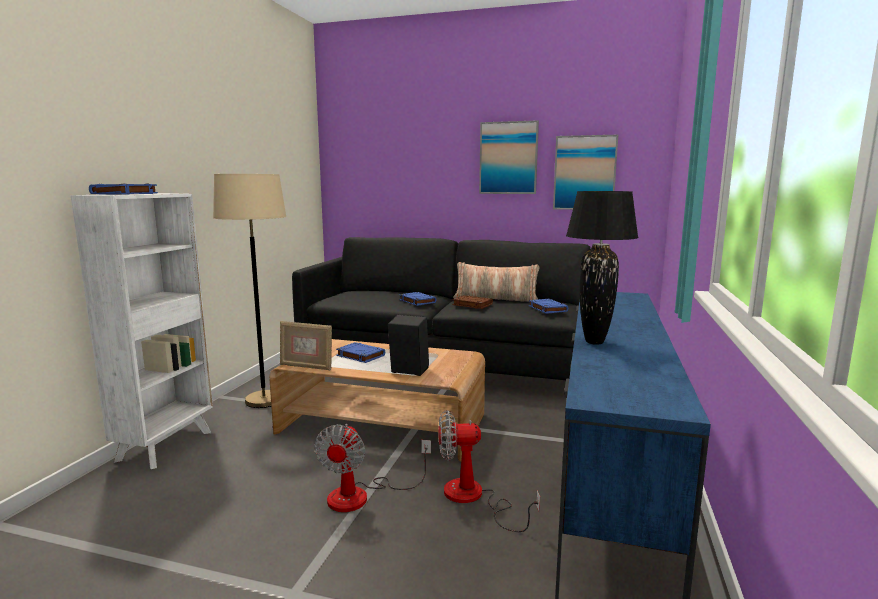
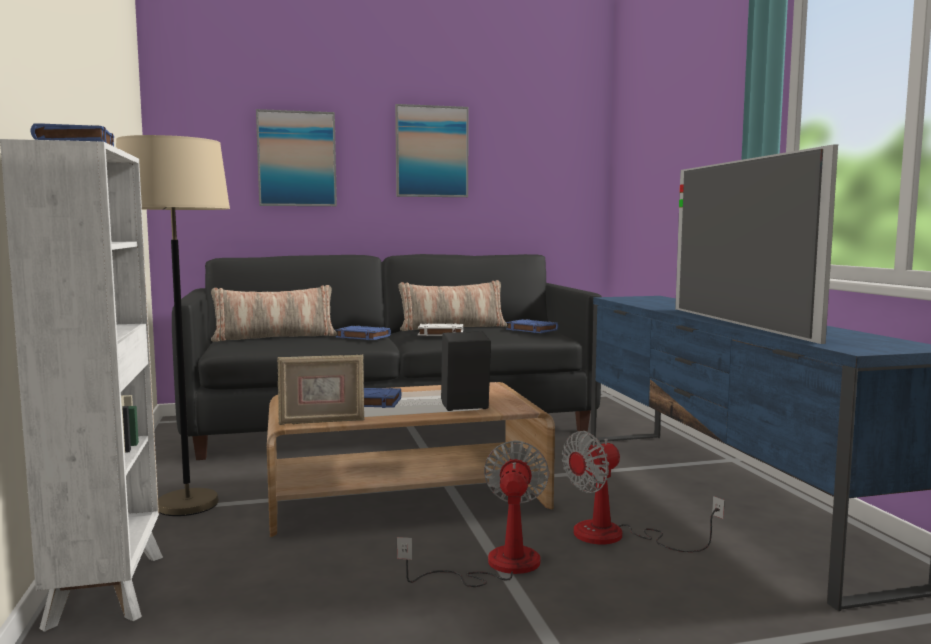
camera: 30 degrees left, 5 degrees down
(362, 495) = (496, 566): fan -> fan turned 150 degrees counterclockwise
(365, 295) = (275, 337): none -> pillow
(472, 304) = (440, 333): brown book -> white book
(584, 173) = (521, 172): picture -> picture (297, 159)
(595, 342) = (736, 323): black table lamp -> television

